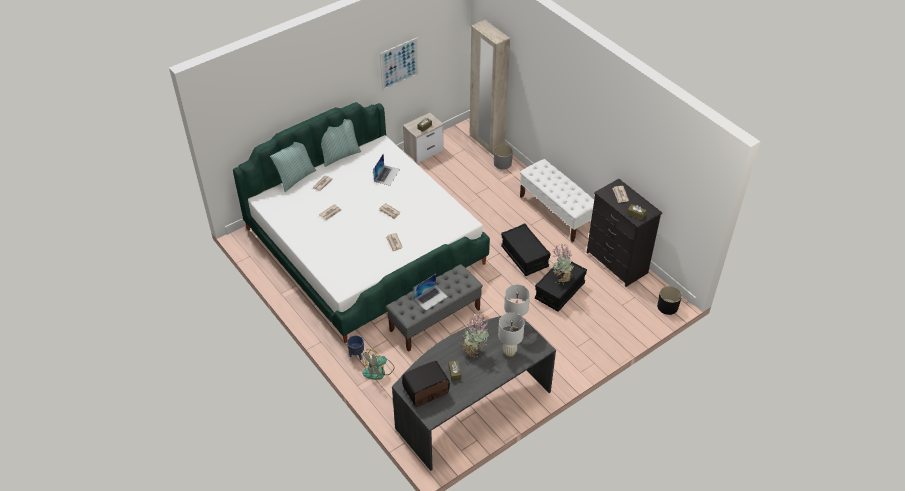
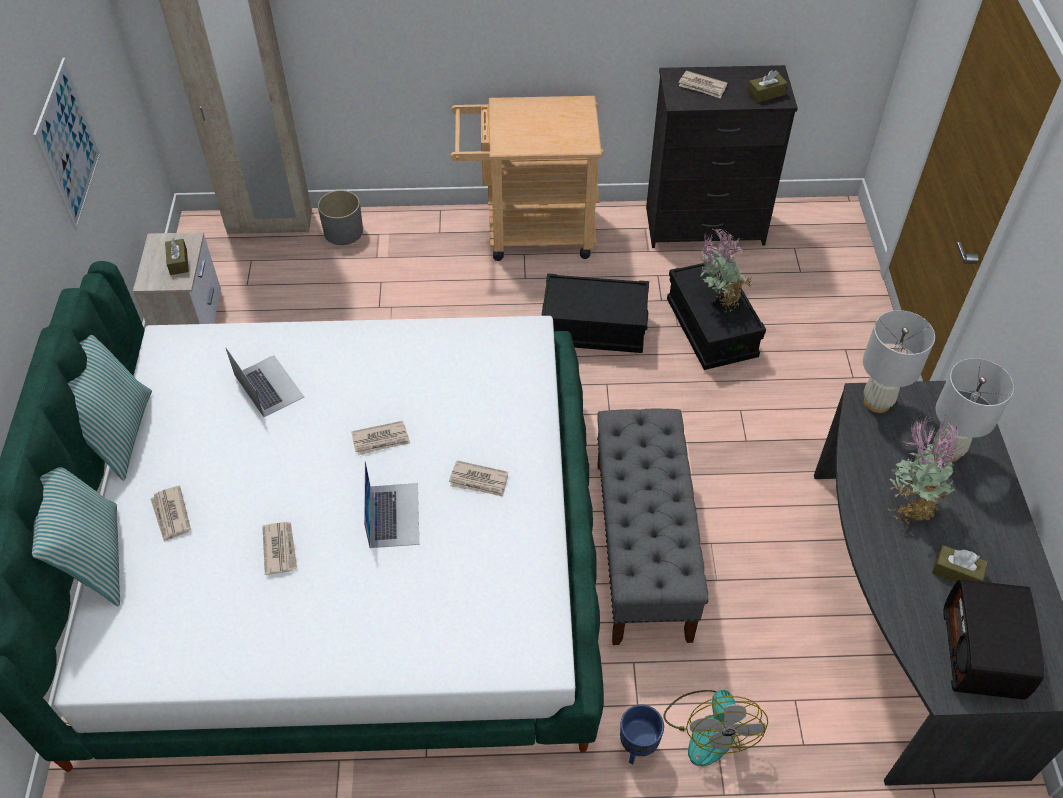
camera: 55 degrees left, 5 degrees up
(430, 297) = (658, 508): laptop -> laptop (393, 514)
(556, 212) = (529, 231): white bench -> beige cart
(667, 307) = (843, 224): black planter -> none

